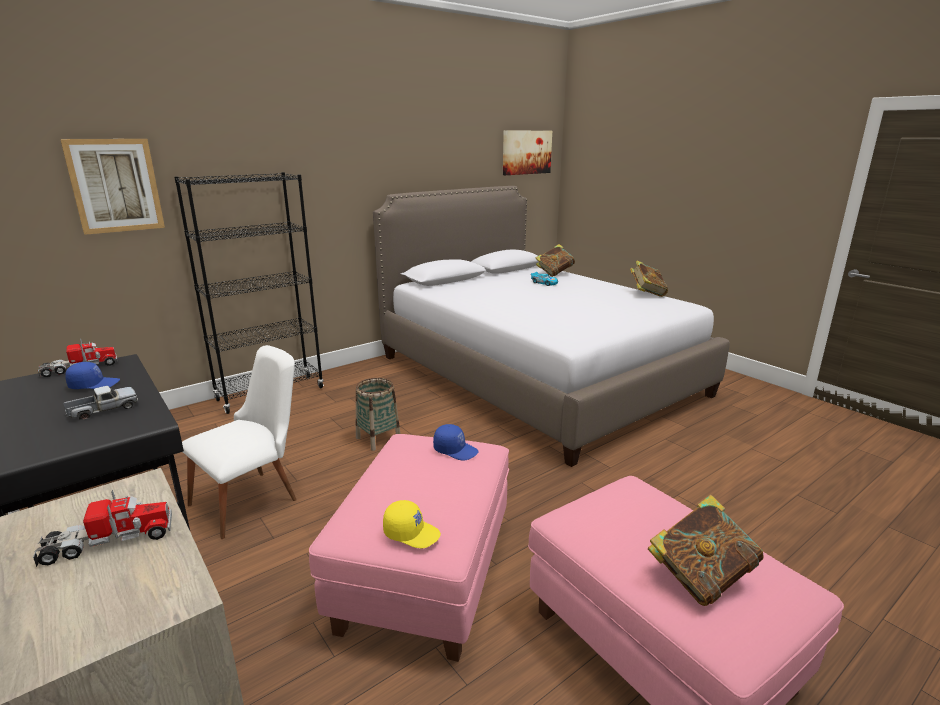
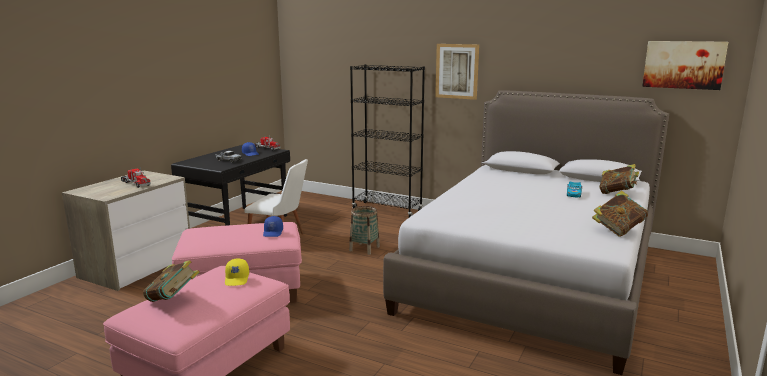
camera: 65 degrees right, 5 degrees down
(115, 186) = (340, 67): picture -> picture (457, 71)
(412, 533) = (193, 238): yellow cap -> yellow cap (237, 279)

